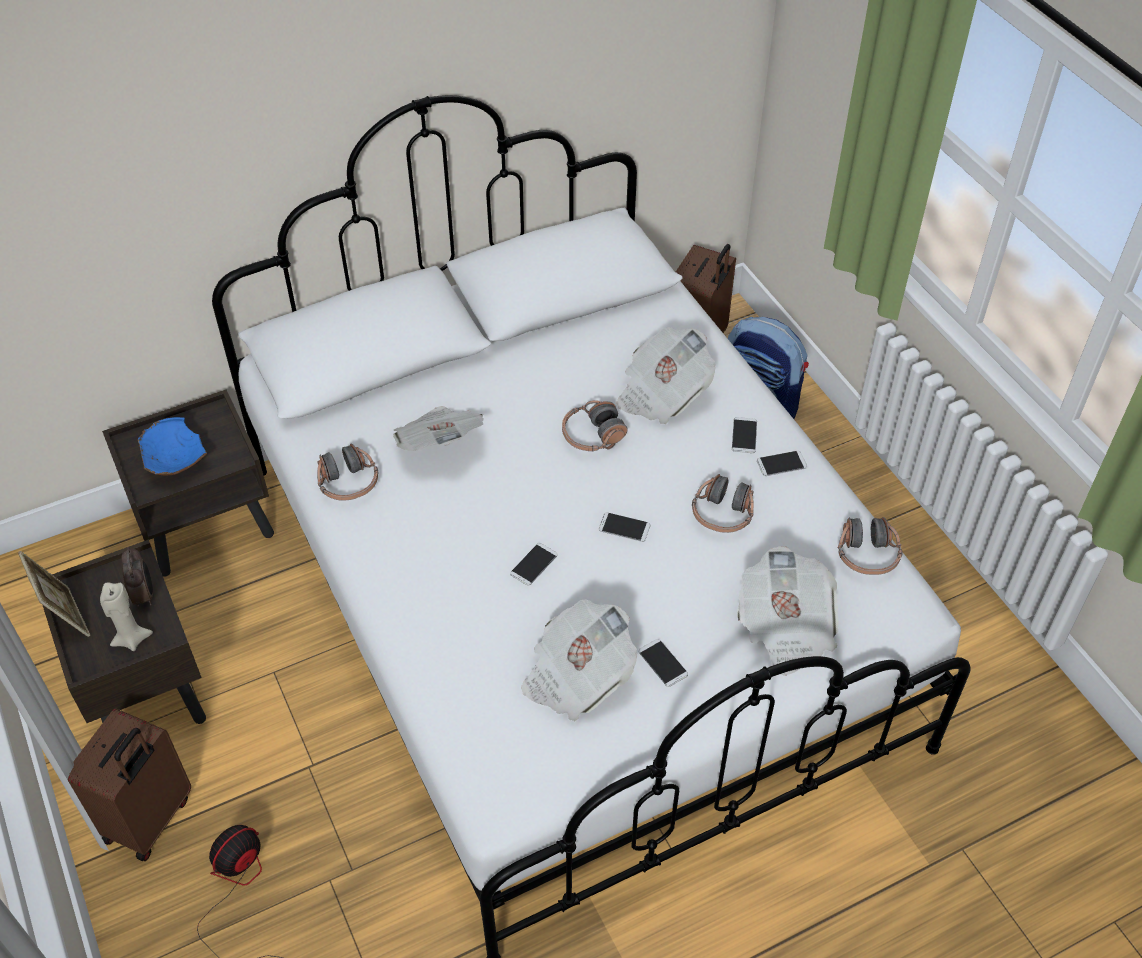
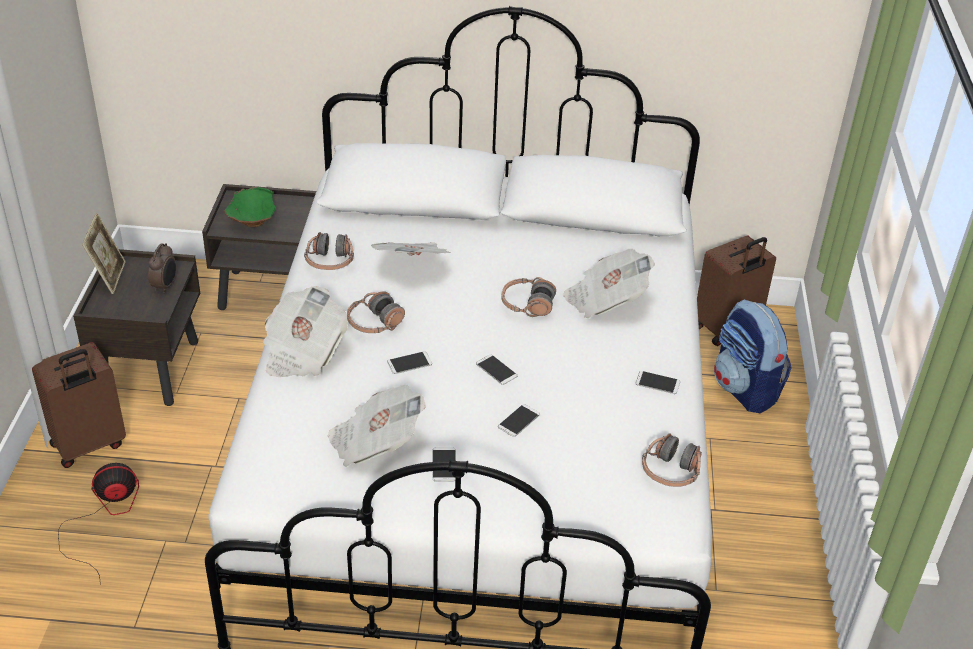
camera: 30 degrees right, 10 degrees down
(132, 639) = (135, 307): beige candle -> none
(175, 463) = (251, 221): blue bowl -> green bowl
(723, 514) = (579, 394): headphones -> headphones (374, 323)
(744, 435) = (645, 353): phone -> phone (518, 421)
(785, 628) = (558, 487): newspaper -> newspaper (302, 352)

